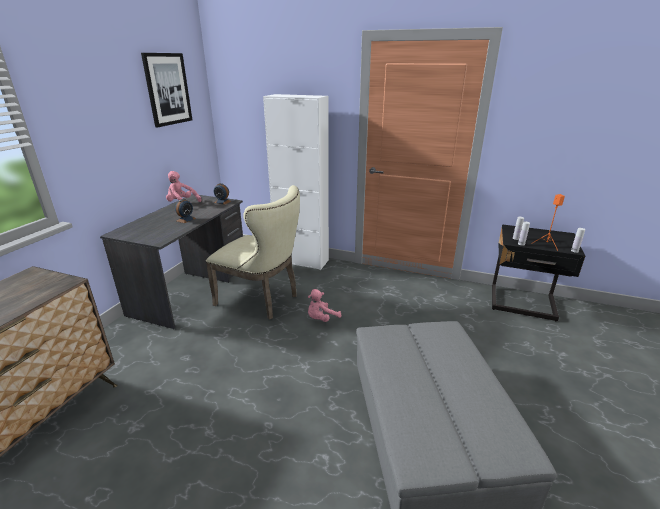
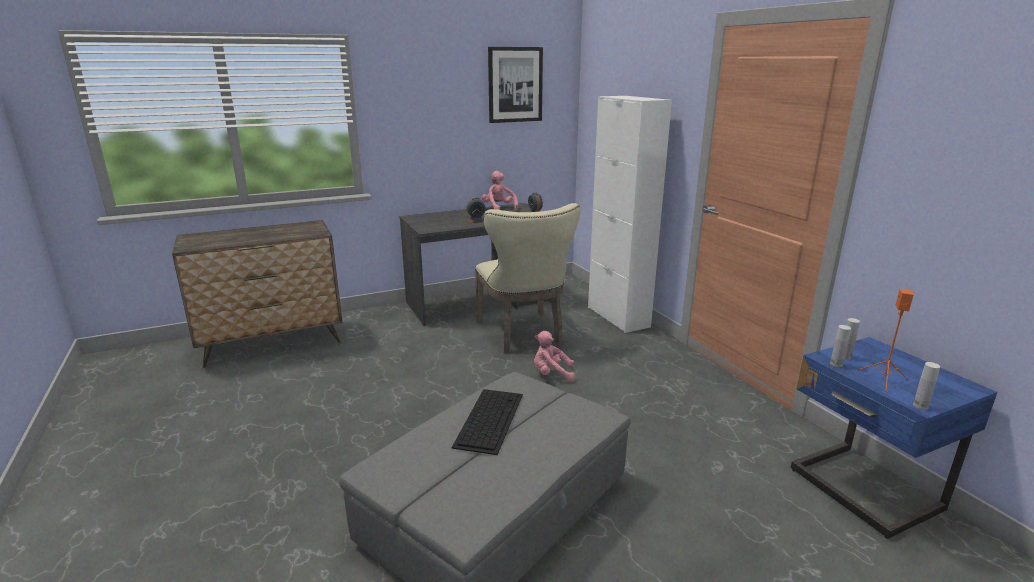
camera: 45 degrees right, 5 degrees down
(410, 369) = (489, 419): none -> keyboard
(523, 304) = (862, 491): black nightstand -> blue nightstand

